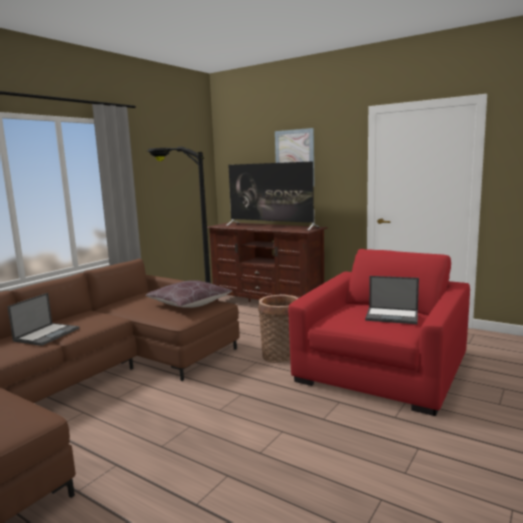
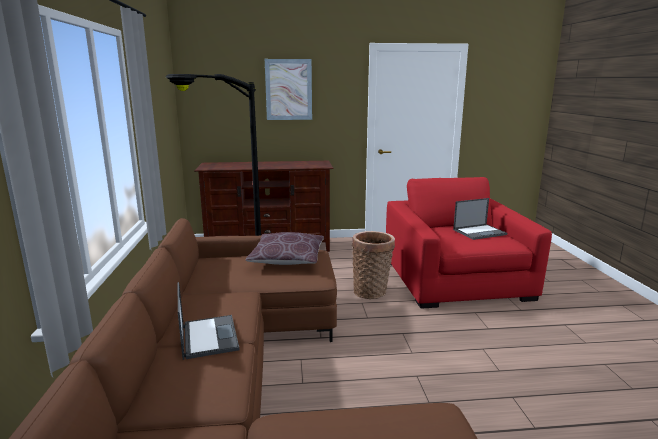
camera: 40 degrees left, 5 degrees up
(271, 226) = (272, 164): television -> none

